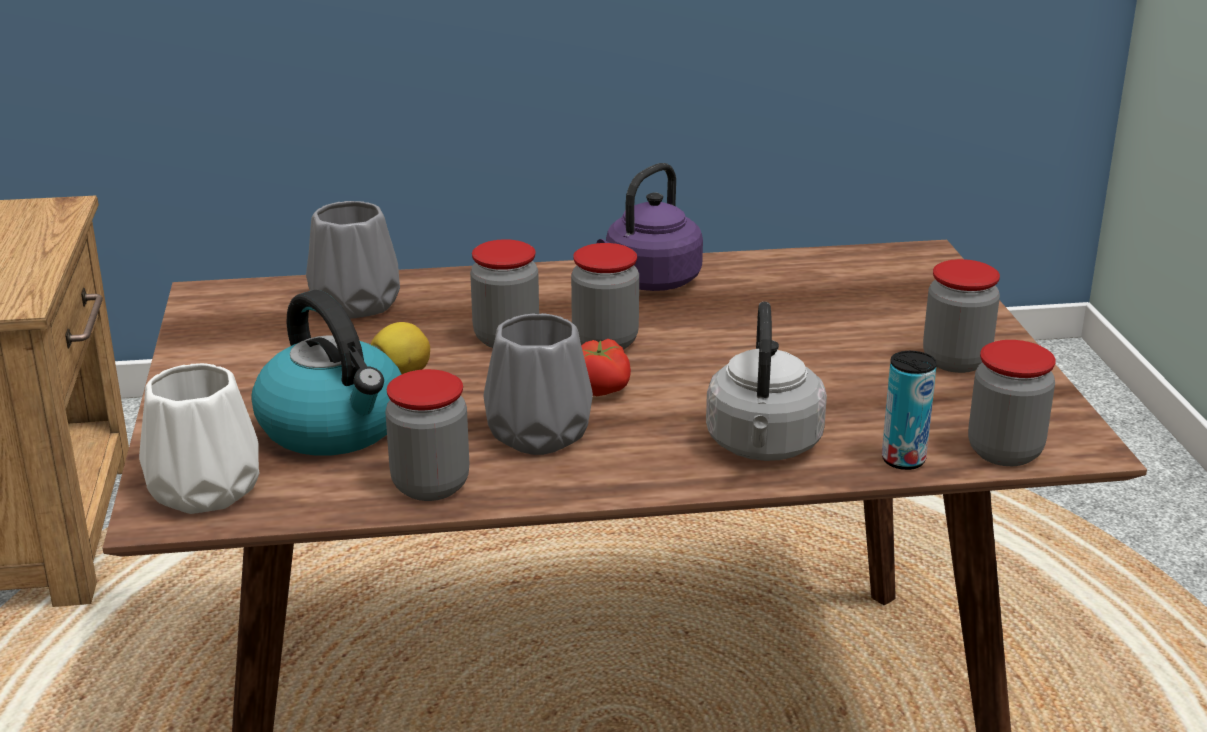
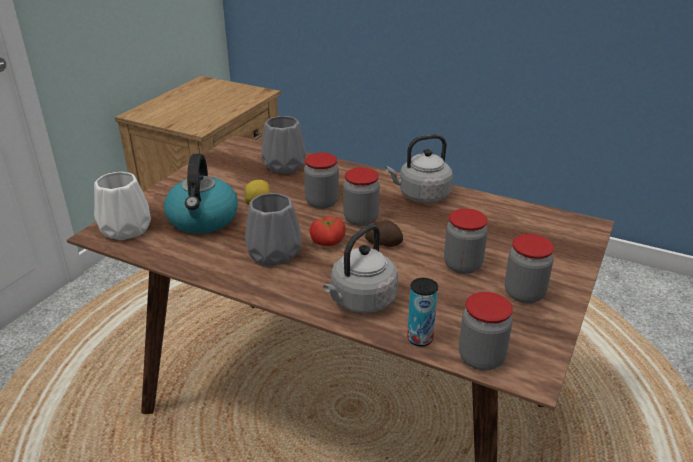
camera: 35 degrees right, 5 degrees up
(430, 485) = (201, 261): jar -> jar (462, 265)
(649, 282) = (421, 195): purple kettle -> grey kettle
(686, 362) = (384, 243): none -> potato

